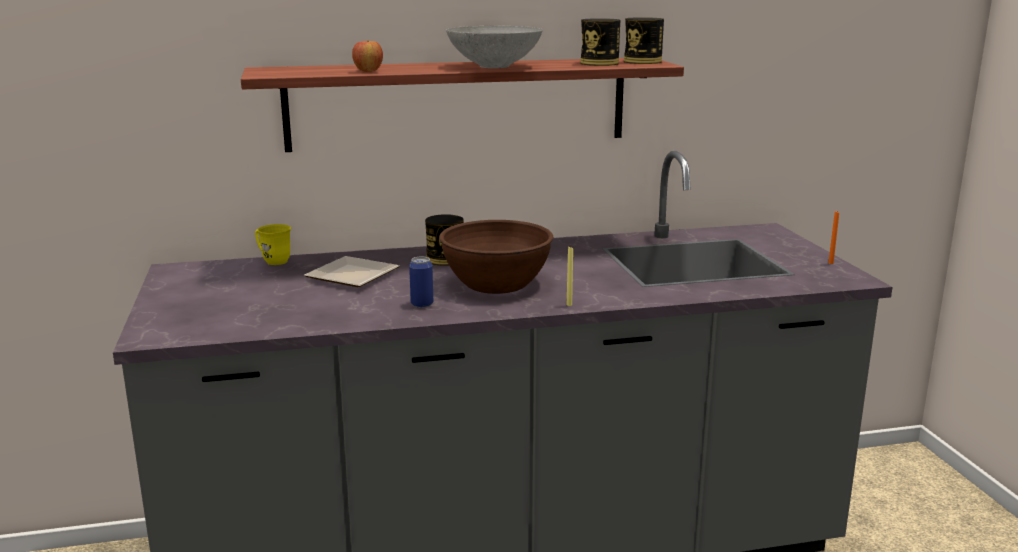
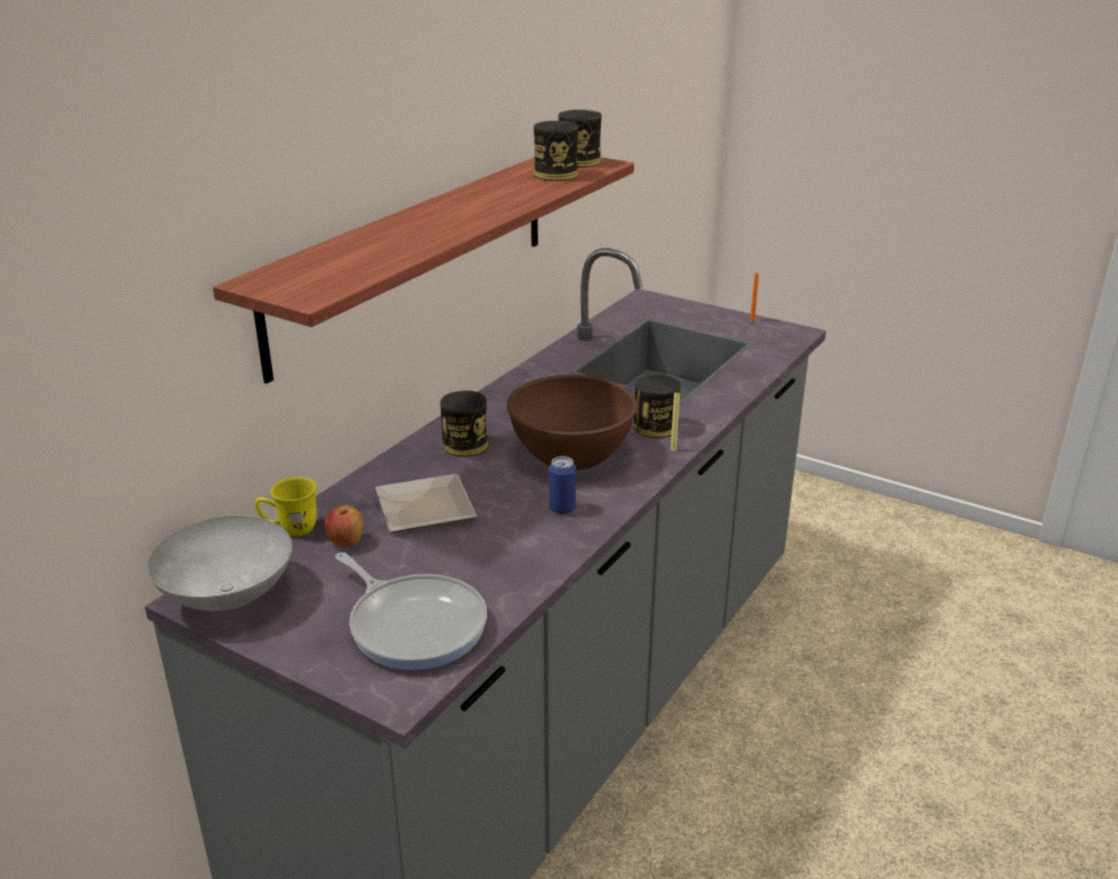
camera: 45 degrees left, 10 degrees up
(224, 316) = (414, 625): none -> frying pan
(368, 71) = (400, 254): apple -> apple (346, 542)
(493, 66) = (484, 206): grey bowl -> grey bowl (225, 596)
(587, 290) = (655, 427): none -> can

